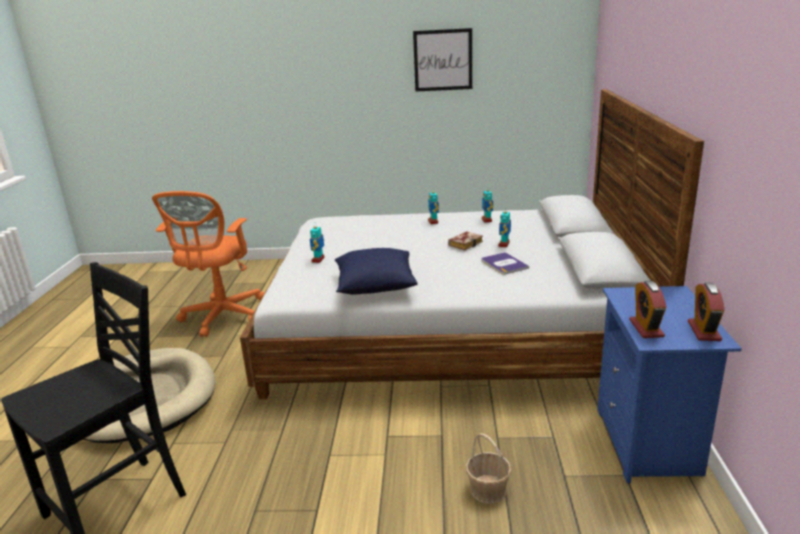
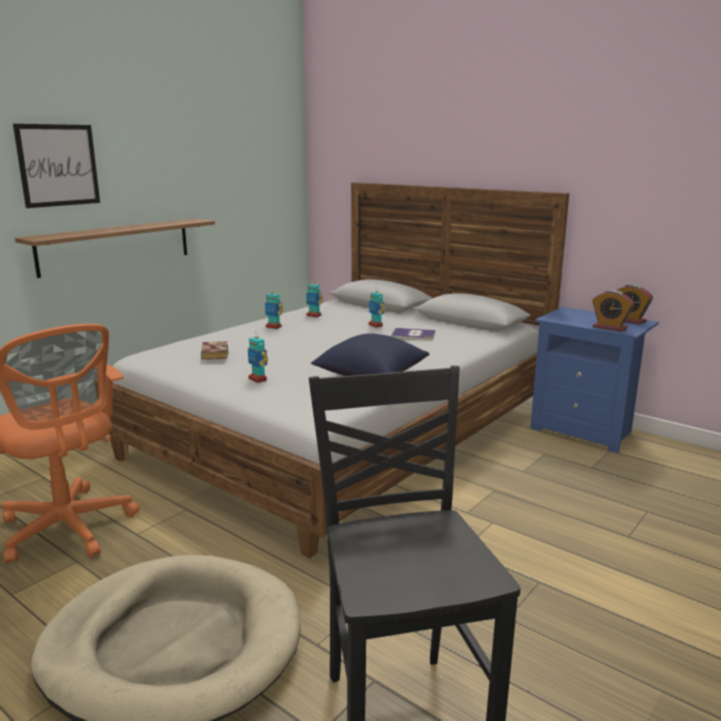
camera: 55 degrees left, 5 degrees down
(369, 132) = (116, 246): none -> shelf
(443, 60) = (188, 157): picture -> picture (58, 165)
(465, 243) = (348, 332): book -> book (213, 354)
(488, 490) = (583, 498): basket -> none

